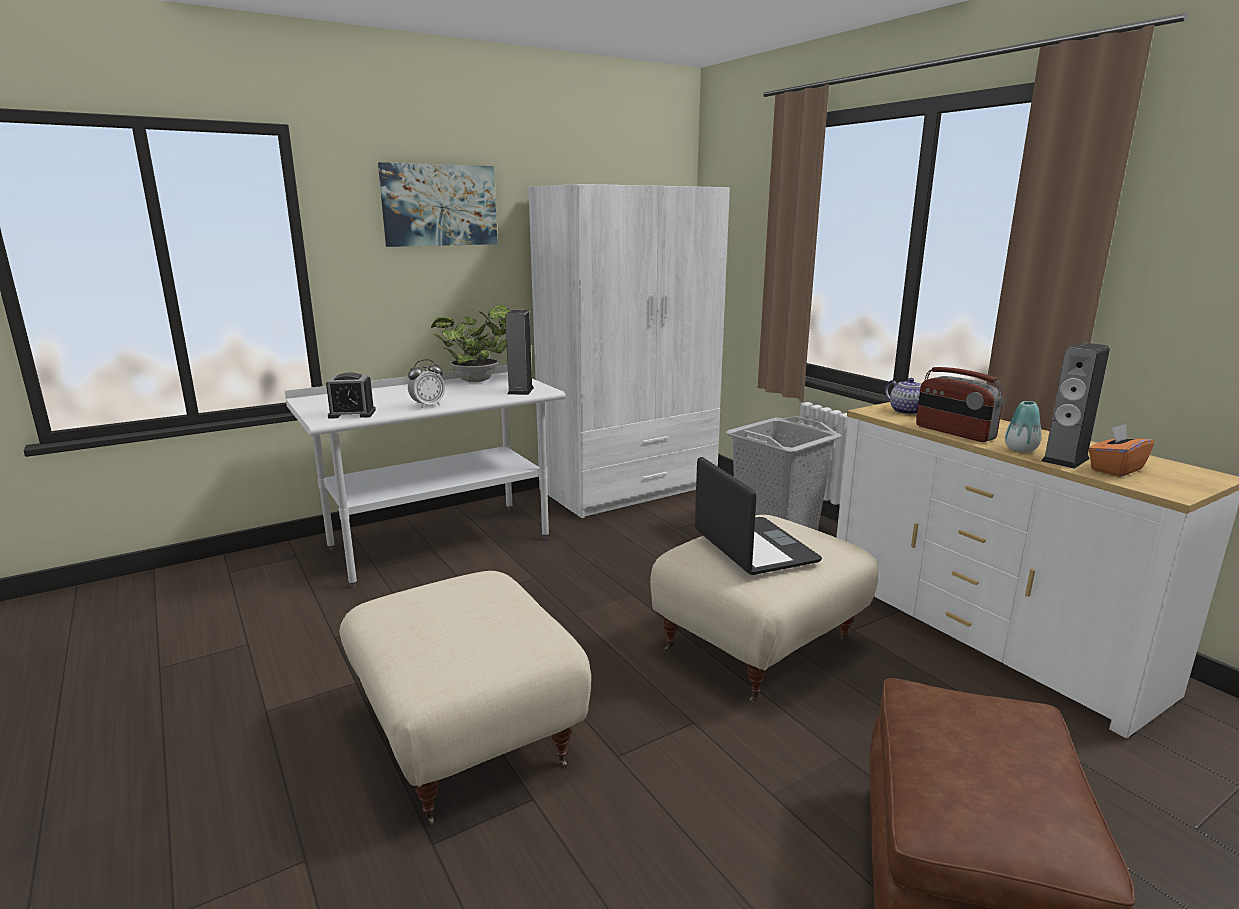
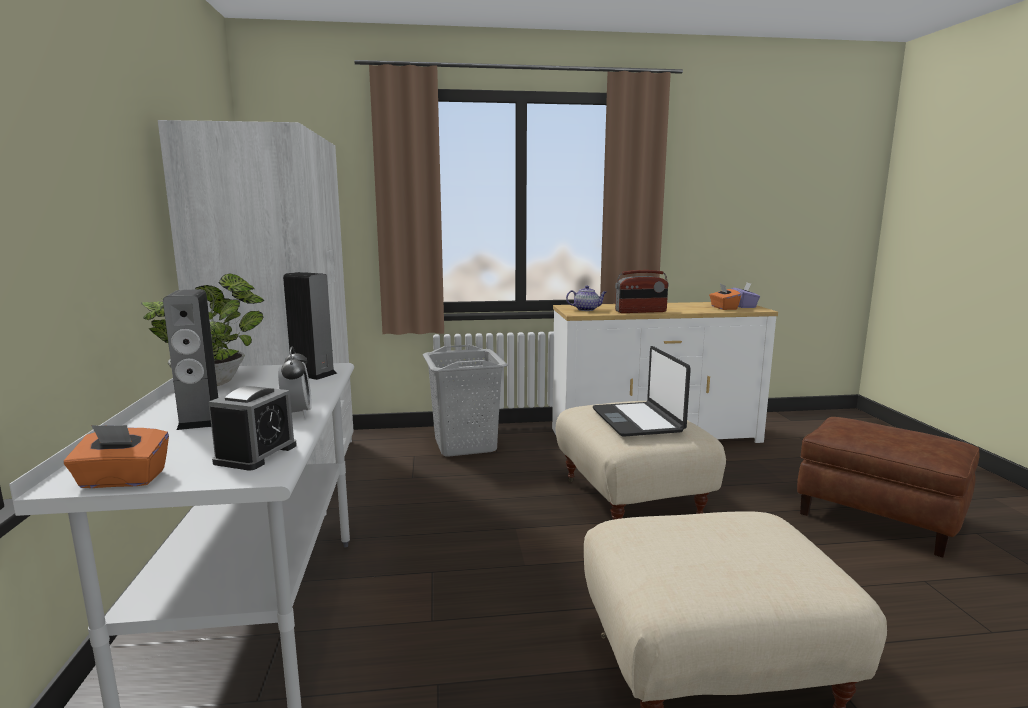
camera: 65 degrees left, 5 degrees down
(310, 404) = (122, 480): none -> orange tissue box
(439, 205) = (85, 130): picture -> none
(753, 547) = (638, 420): laptop -> laptop turned 105 degrees counterclockwise
(1020, 449) = (682, 310): vase -> none
(1065, 460) = (704, 309): speaker -> speaker (200, 419)
(1177, 480) = (744, 306): none -> purple tissue box

